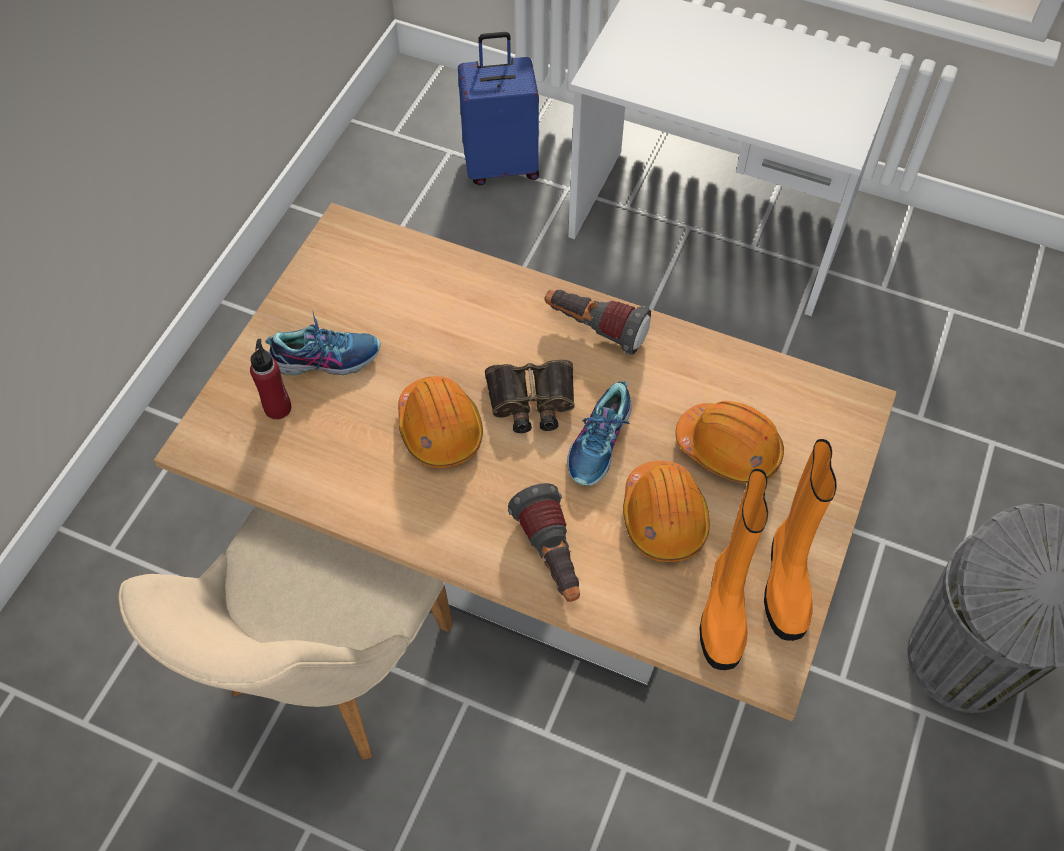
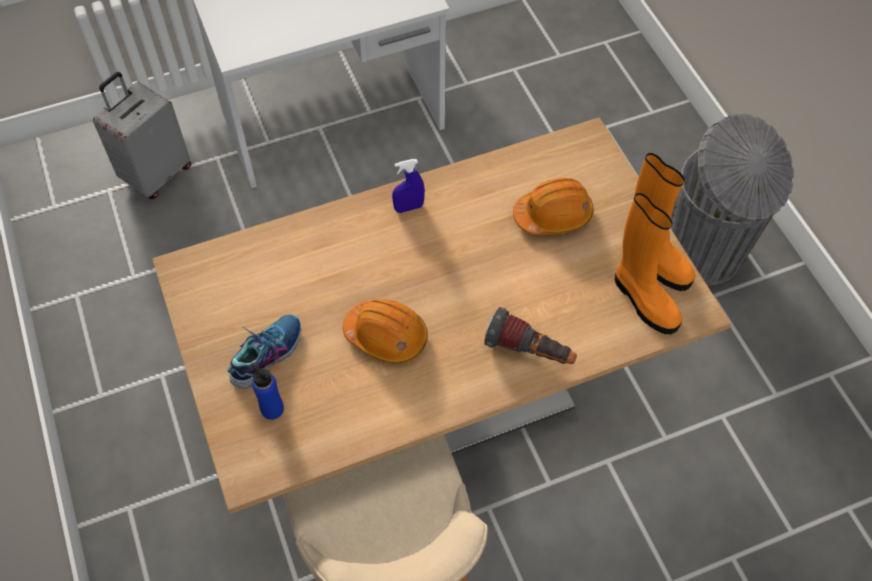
camera: 45 degrees left, 0 degrees up
(278, 408) = (272, 409): red bottle -> blue bottle
(501, 165) = (156, 174): blue suitcase -> grey suitcase
(531, 401) = (420, 277): binoculars -> none
(594, 329) = (408, 207): flashlight -> blue spray bottle
(600, 443) = (484, 268): shoe -> none
(663, 517) = (562, 279): orange hard hat -> none

